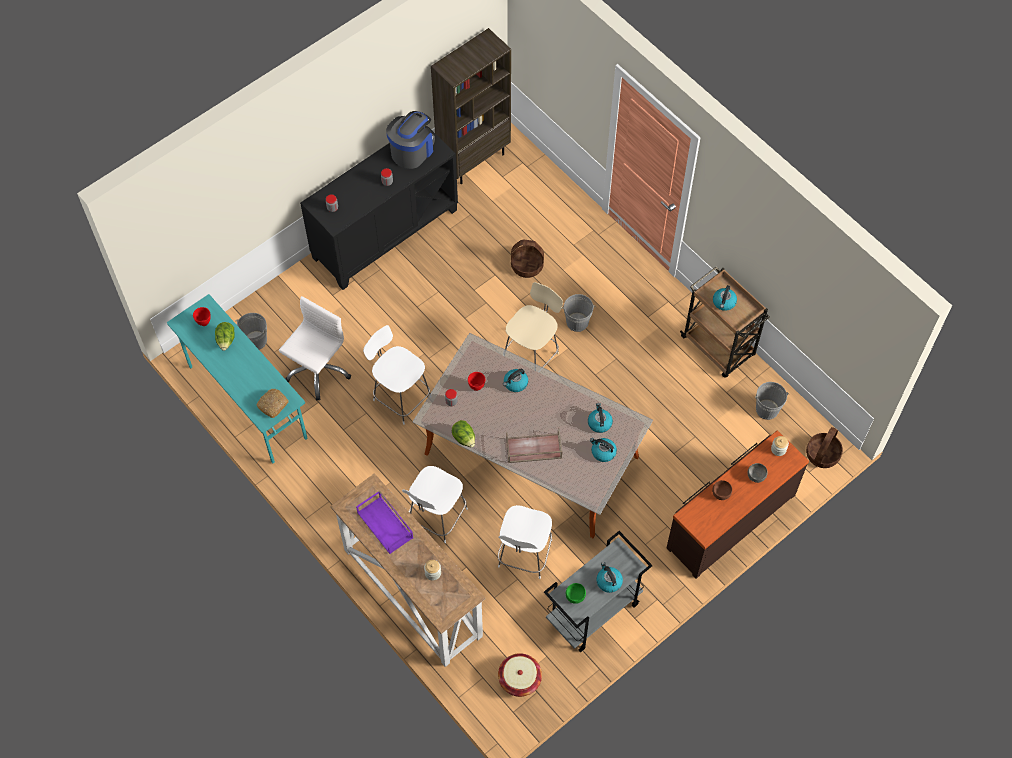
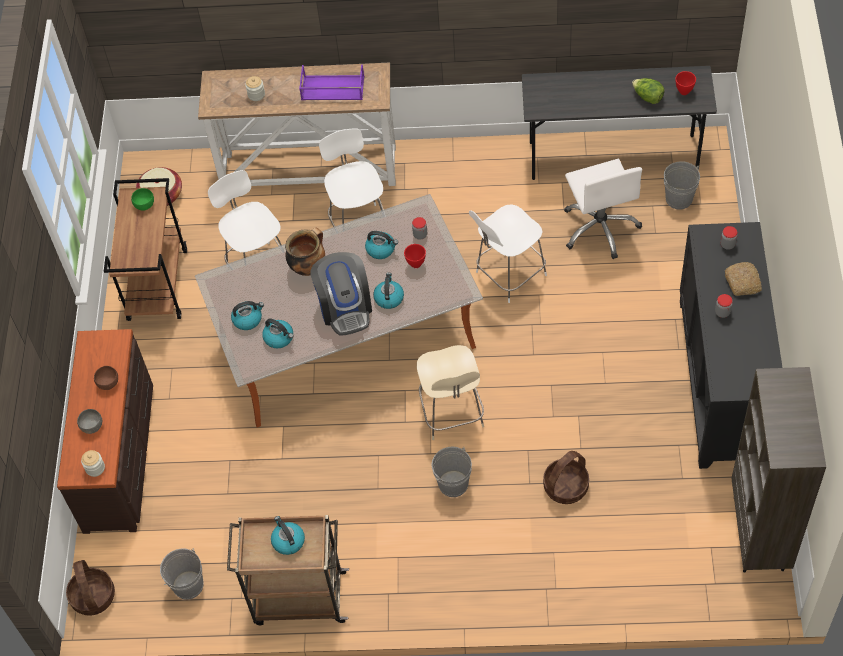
camera: 135 degrees right, 5 degrees down
(246, 402) = (613, 156): turquoise desk -> grey desk
(273, 404) = (543, 95): bread -> bread (743, 282)
(400, 397) = (509, 275): white chair -> white chair turned 150 degrees clockwise
(412, 150) = (749, 362): coffee machine -> coffee machine (345, 307)
(464, 438) = (372, 221): lettuce -> none
(533, 449) = (308, 266): brown tray -> cooking pot
(593, 612) = (157, 284): grey cart -> brown cart
(608, 581) = (130, 237): kettle -> kettle (381, 249)

